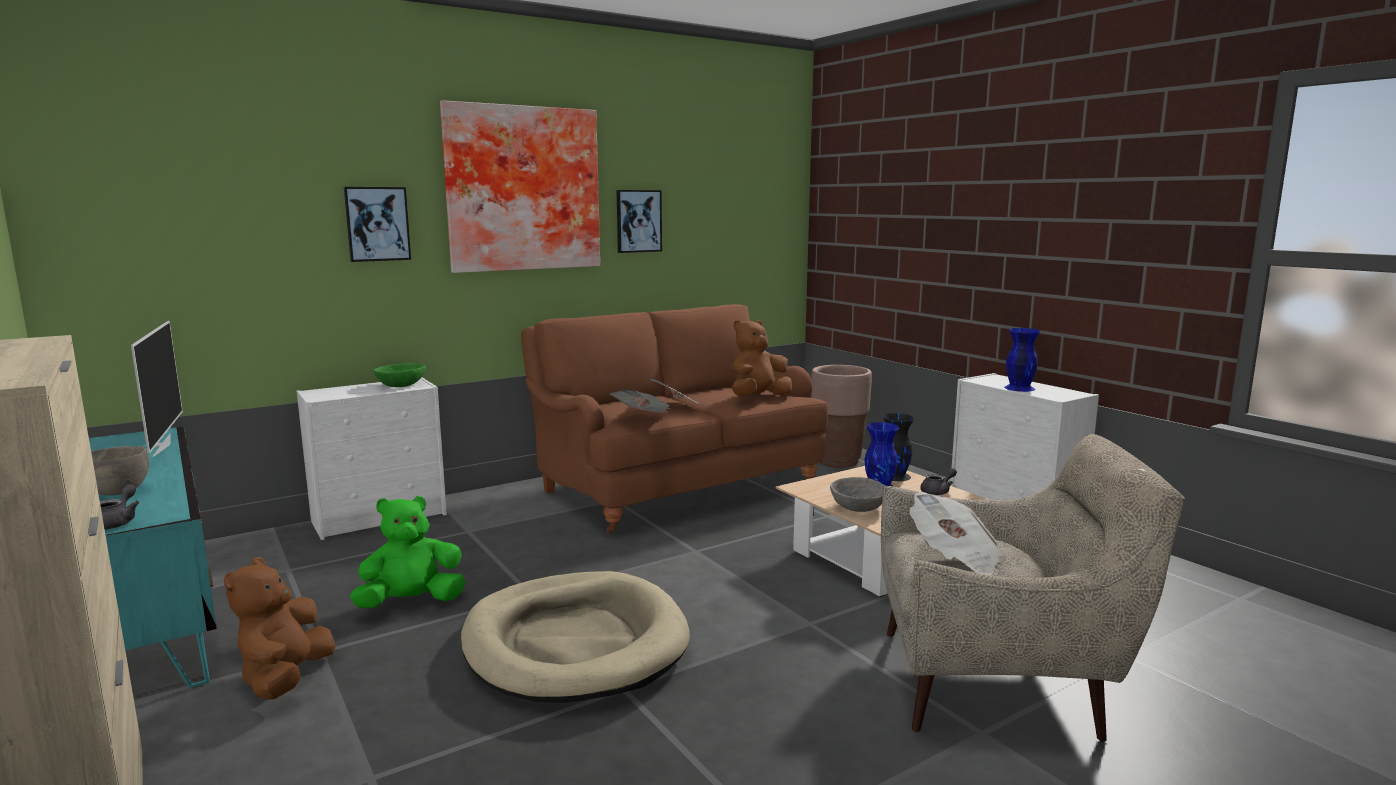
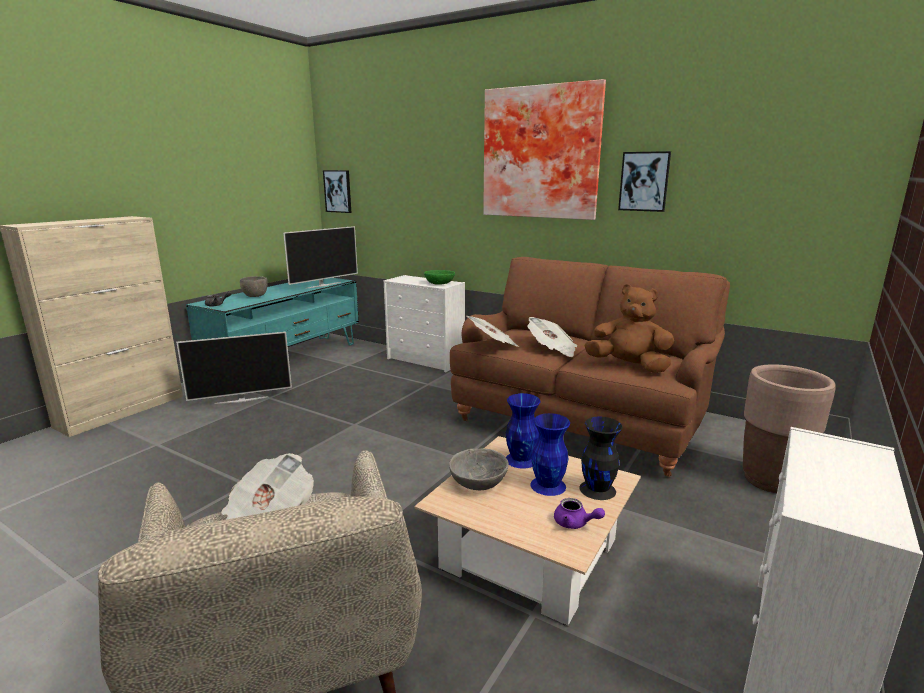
camera: 65 degrees right, 5 degrees up
(286, 679) = (241, 400): brown plush toy -> television
(377, 224) = (449, 178): picture -> picture (338, 191)
(411, 602) = (328, 399): green plush toy -> none
(575, 643) = (298, 454): beige dog bed -> none
(938, 491) = (575, 523): grey teapot -> purple teapot
(1018, 388) = (820, 473): blue vase -> blue vase (521, 459)

